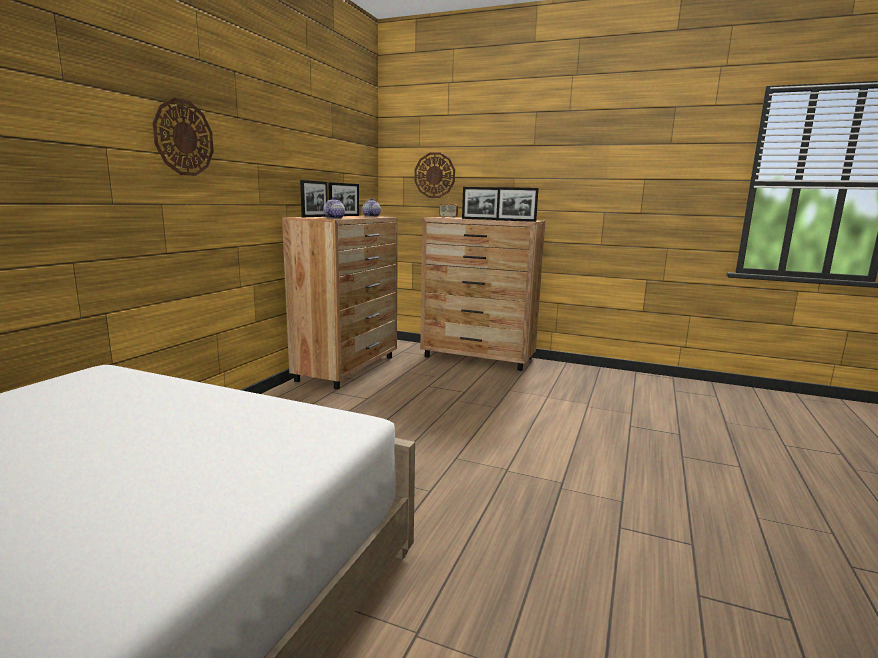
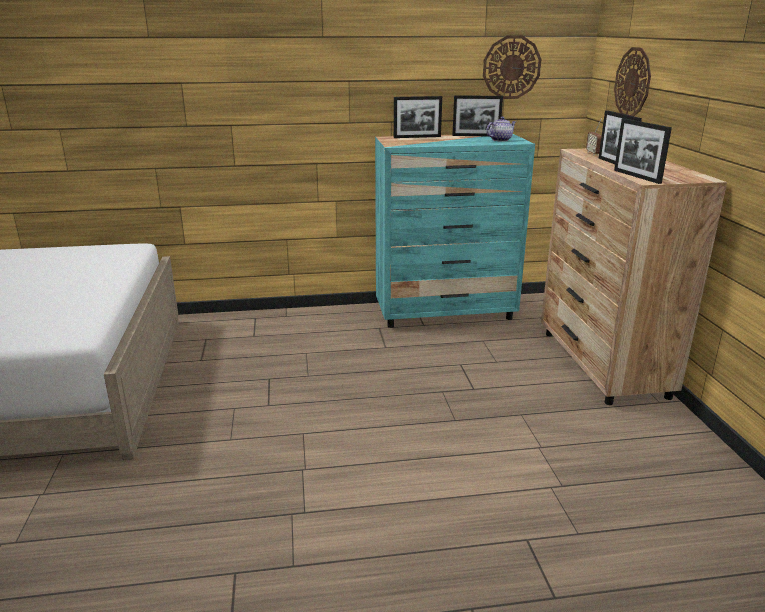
camera: 60 degrees right, 10 degrees up
(183, 138) = (253, 66): wall clock -> wall clock (511, 67)
(334, 218) = (407, 143): teapot -> none
(348, 368) = (446, 312): brown dresser -> turquoise dresser

